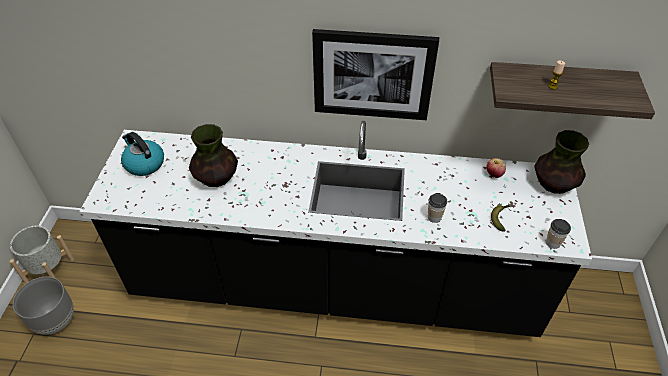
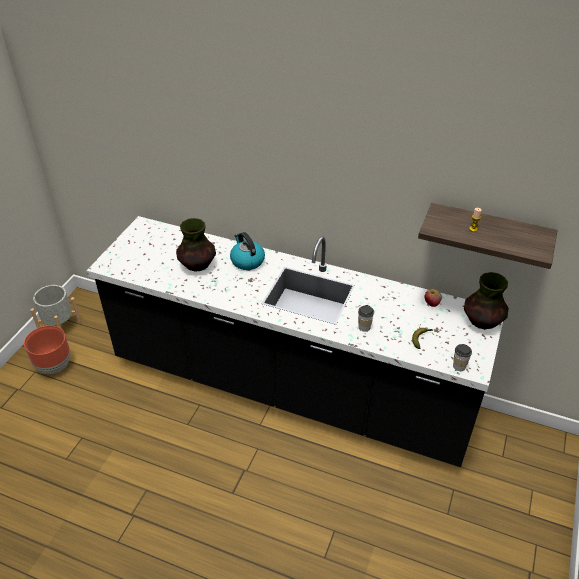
camera: 15 degrees right, 5 degrees down
(56, 321) = (54, 366): grey planter -> brown planter
(144, 164) = (145, 244): kettle -> kettle (247, 261)
(373, 75) = (335, 199): picture -> none

